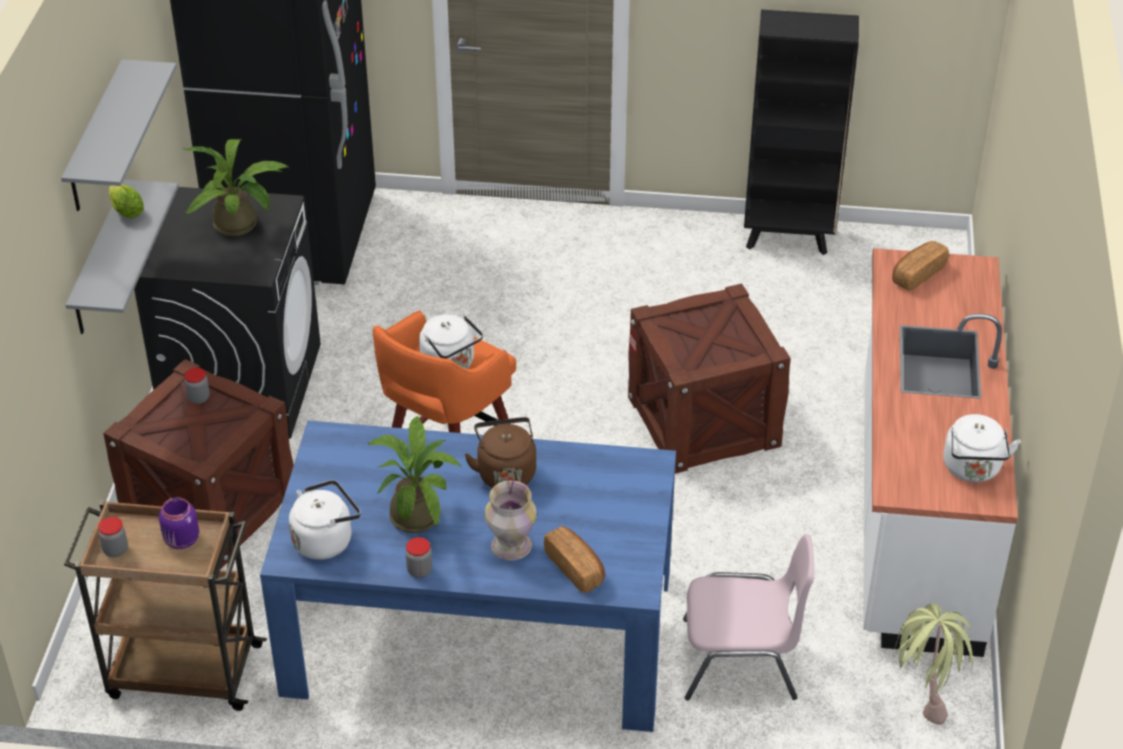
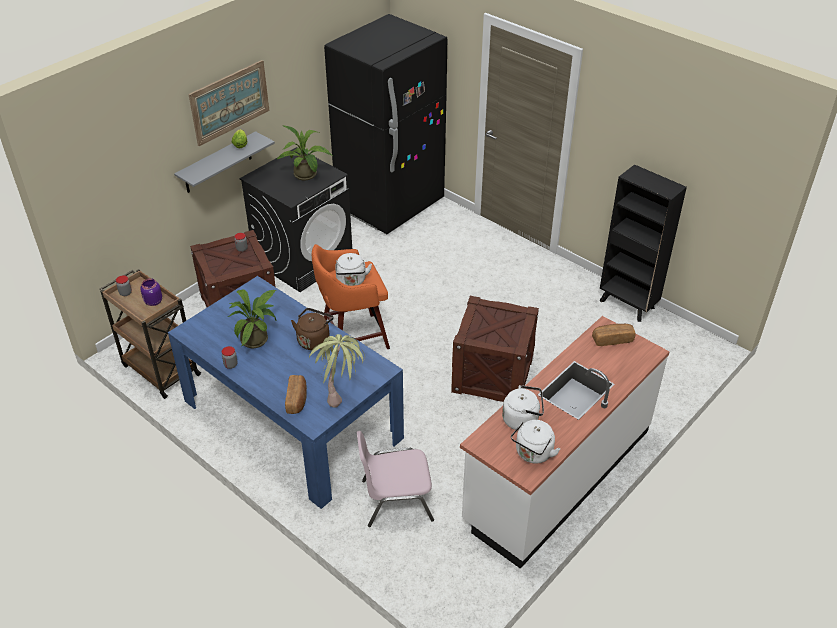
camera: 35 degrees right, 0 degrees up
(96, 139) = (230, 102): grey shelf -> picture
(326, 540) = (208, 331): white kettle -> white kettle (522, 419)
(510, 547) = (279, 375): vase -> none
(741, 660) = (395, 499): pink chair -> pink chair turned 135 degrees clockwise
(923, 697) = (467, 570): potted plant -> potted plant (341, 392)

